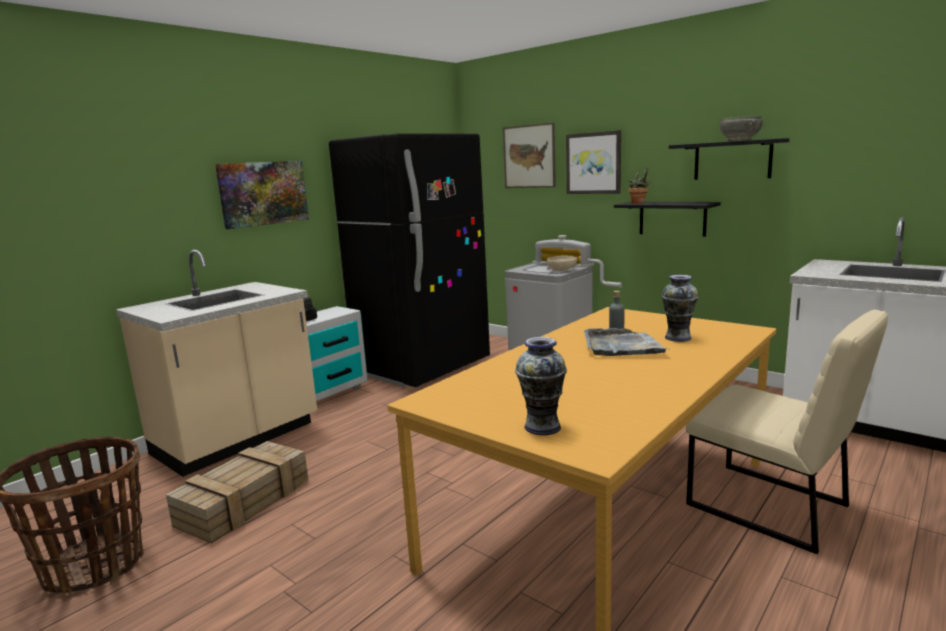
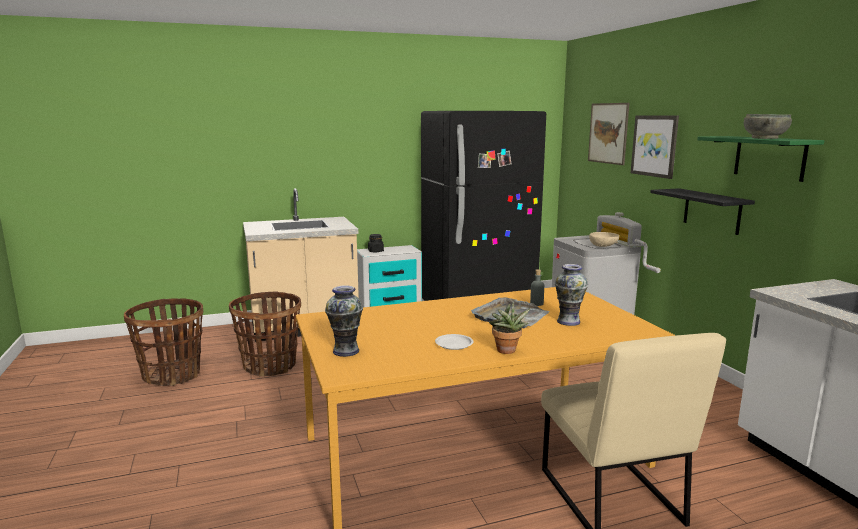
camera: 30 degrees right, 0 degrees up
(245, 501) = (270, 366): crate -> basket
(263, 193) = (359, 151): picture -> none
(633, 386) = (453, 344): none -> white plate
(639, 203) = (675, 191): potted plant -> potted plant (506, 351)
(732, 160) = (769, 157): black shelf -> green shelf

